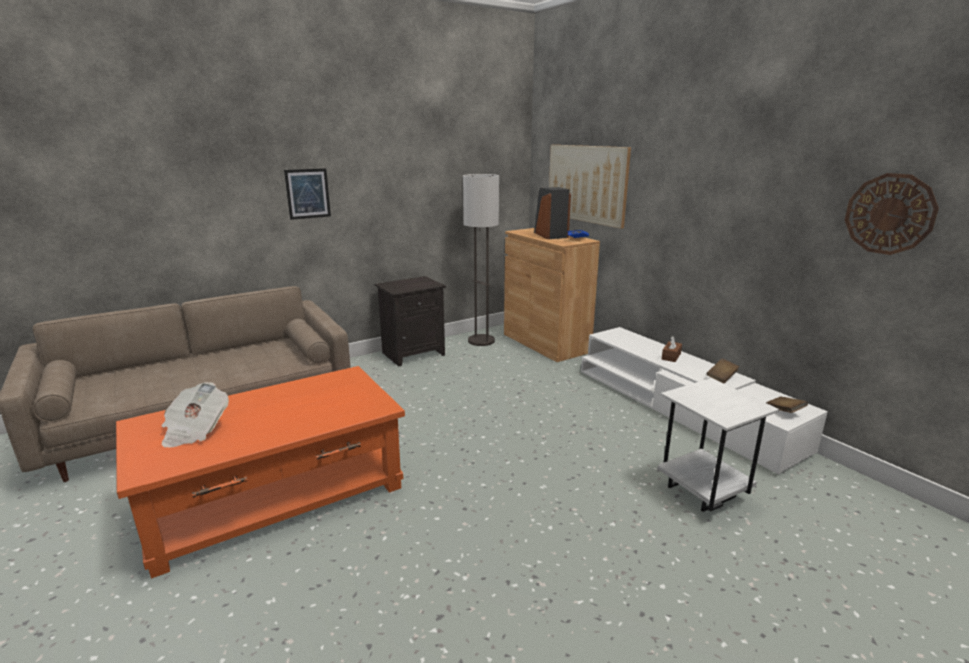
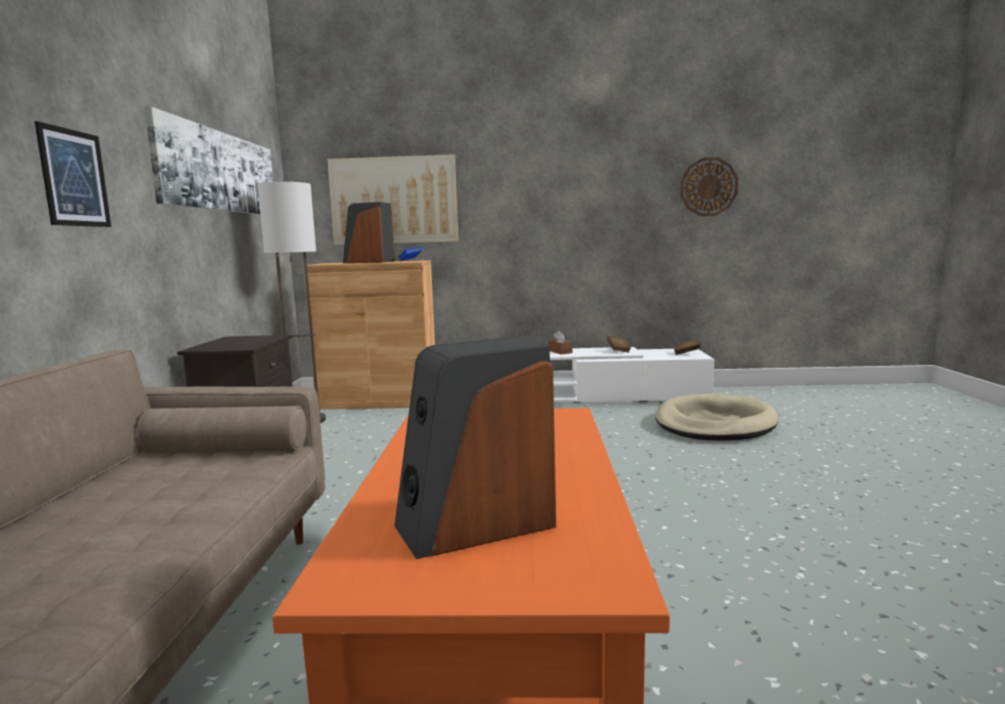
camera: 55 degrees left, 10 degrees down
(195, 430) = (475, 524): newspaper -> speaker
(441, 167) = (220, 171): none -> picture
(701, 493) = (714, 424): white side table -> beige dog bed

